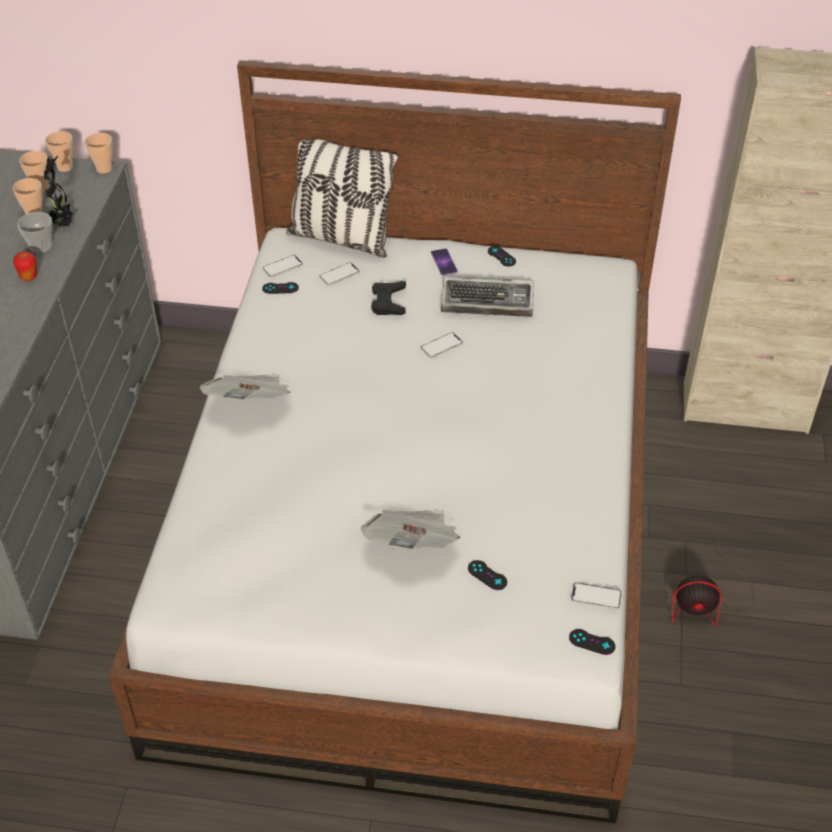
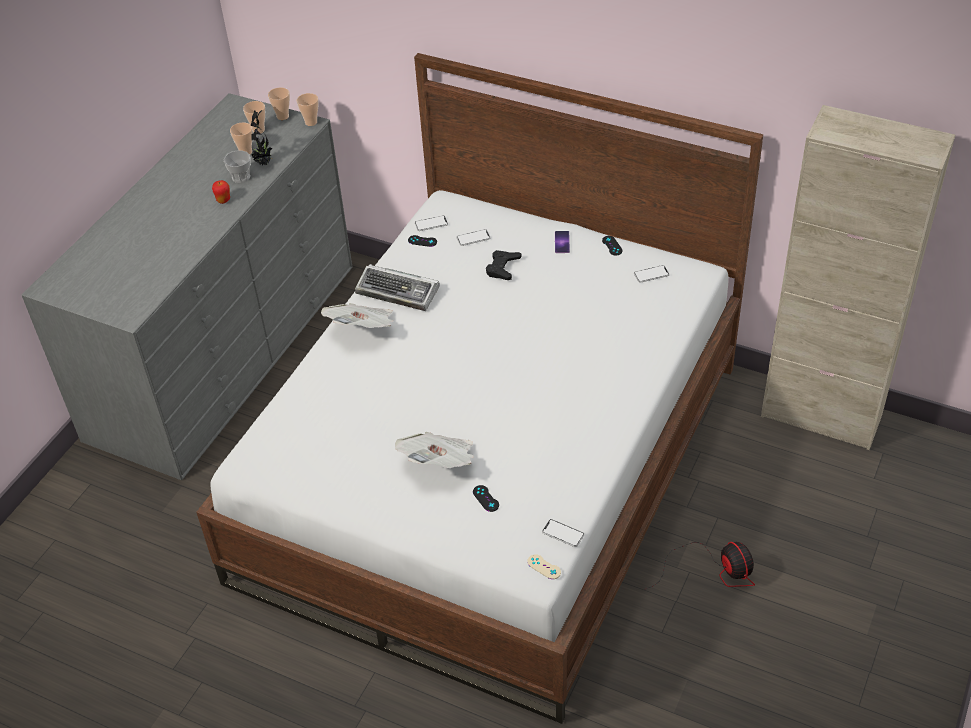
camera: 20 degrees right, 0 degrees up
(341, 238) = (487, 208): pillow -> none
(441, 346) = (529, 311): phone -> phone (651, 274)
(488, 301) = (584, 282): keyboard -> keyboard (398, 292)
(592, 642) = (544, 567): black game controller -> beige game controller
(707, 601) = (714, 571): fan -> fan turned 135 degrees counterclockwise

